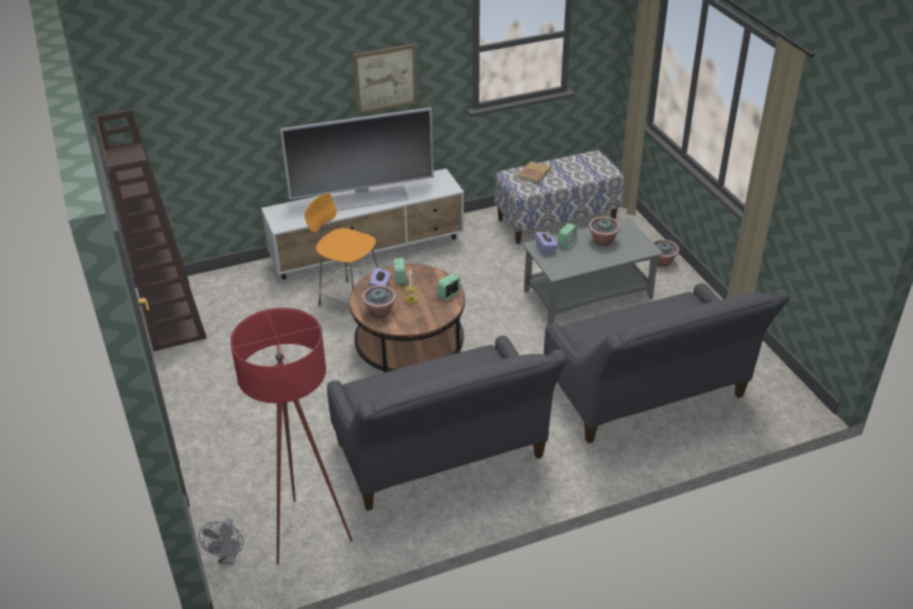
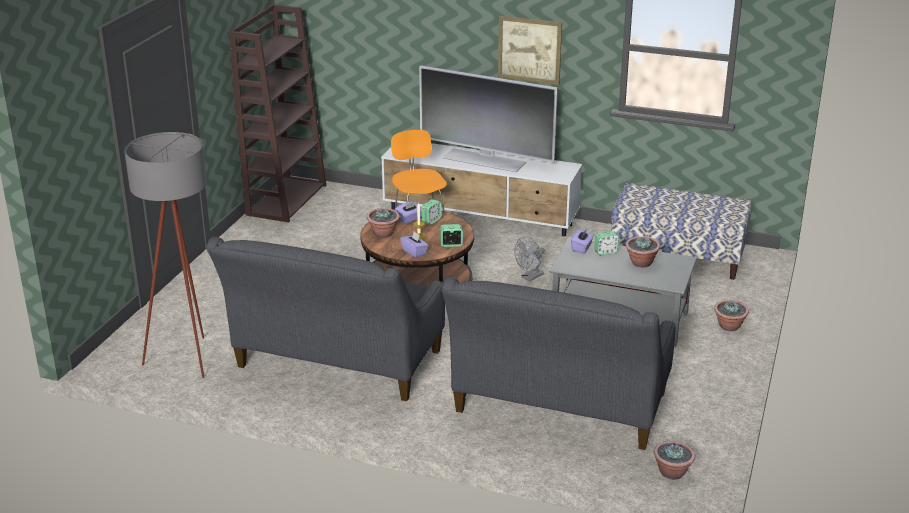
camera: 40 degrees right, 10 degrees down
(228, 557) = (121, 346): grey fan -> grey fan (530, 277)
(305, 527) = (188, 355): red floor lamp -> grey floor lamp
(431, 317) = (414, 252): none -> purple tissue box
(534, 173) = (657, 195): book -> none
(780, 404) = (672, 473): none -> potted plant

